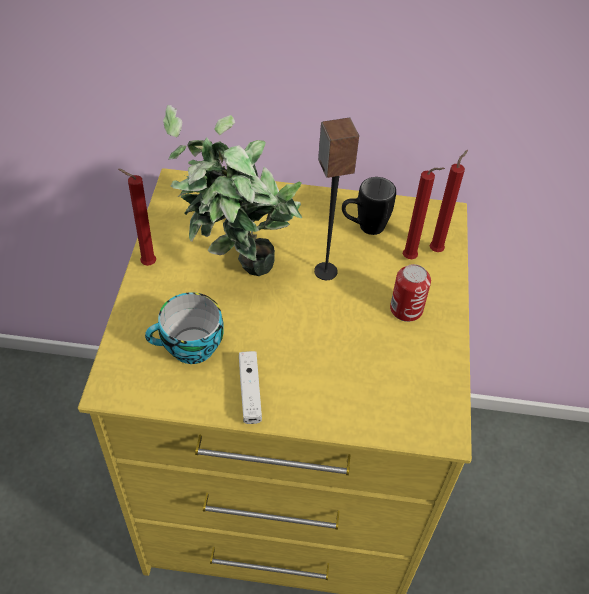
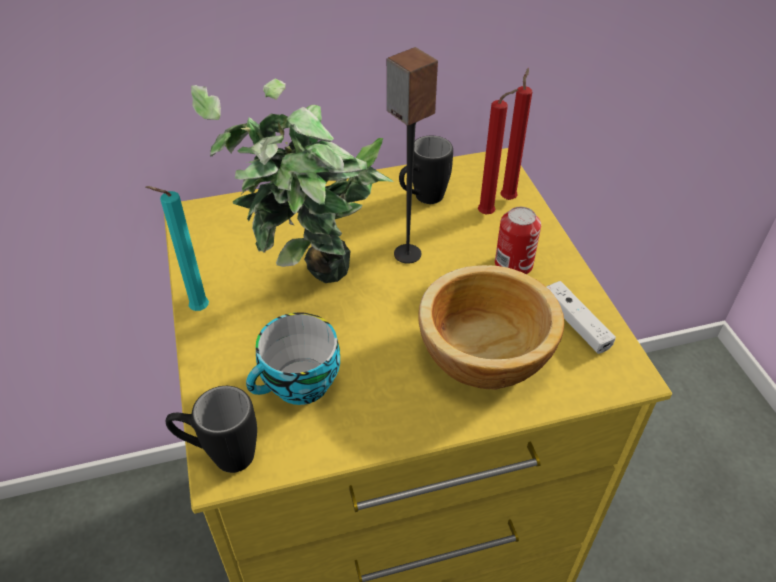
camera: 20 degrees left, 5 degrees down
(112, 378) = (220, 455): none -> black mug
(146, 264) = (196, 310): red candle -> turquoise candle
(250, 391) = (396, 409): white game controller -> white game controller (575, 323)
(338, 374) = (483, 354): none -> bowl

